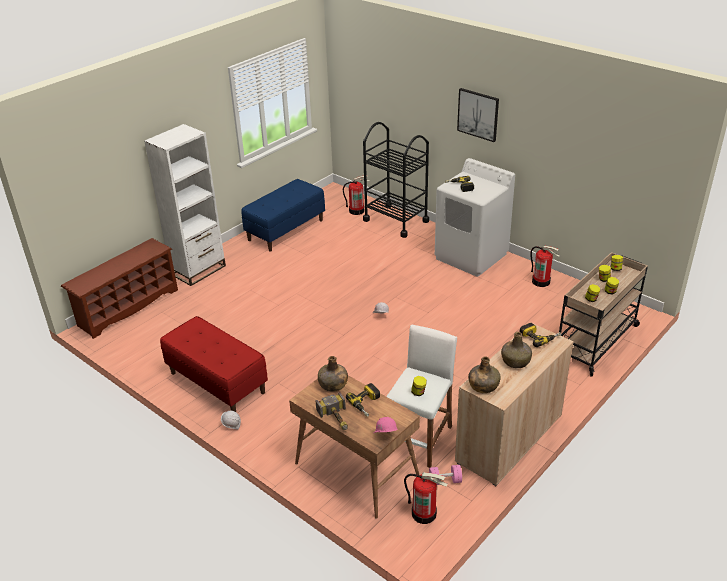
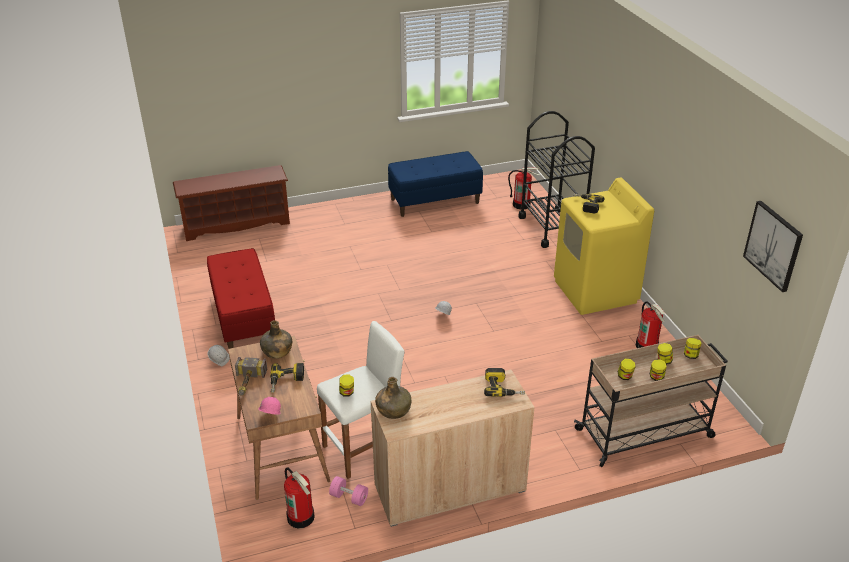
camera: 30 degrees right, 0 degrees up
(198, 270) = (323, 212): white bookcase -> none
(471, 256) = (595, 291): white washing machine -> yellow washing machine
(478, 114) = (637, 128): picture -> picture (773, 245)
(515, 361) = (451, 401): green bottle -> none

